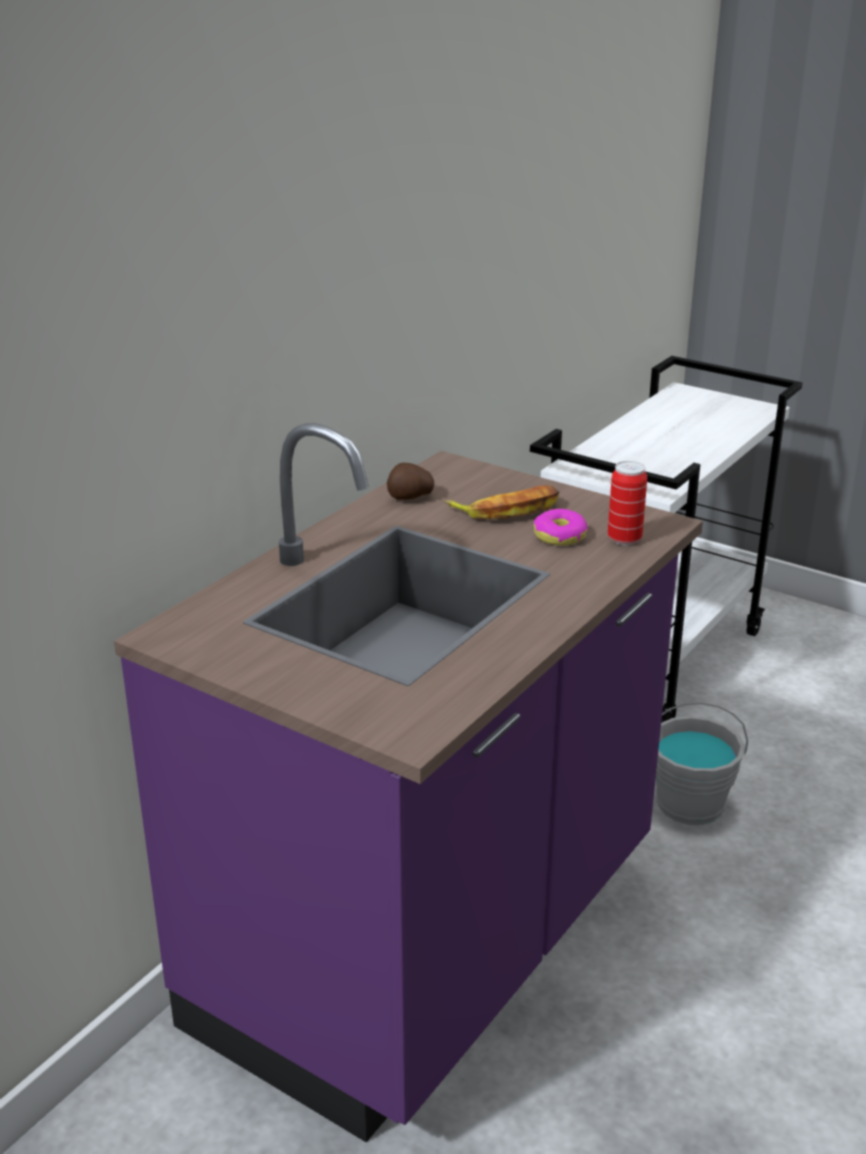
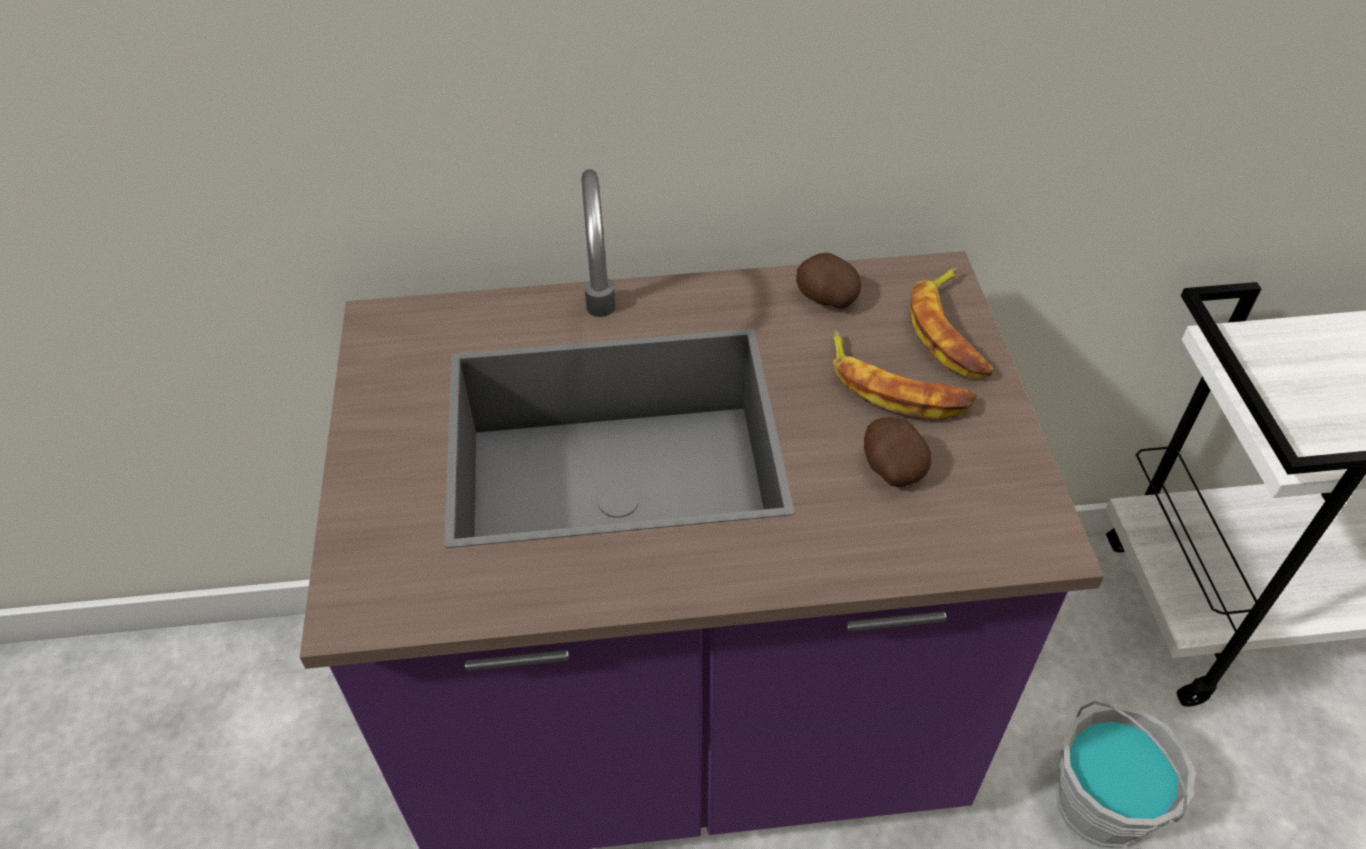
camera: 50 degrees right, 20 degrees up
(493, 480) = (951, 332): none -> banana
(560, 536) = (890, 468): donut -> potato
(624, 539) = (955, 529): can -> none

